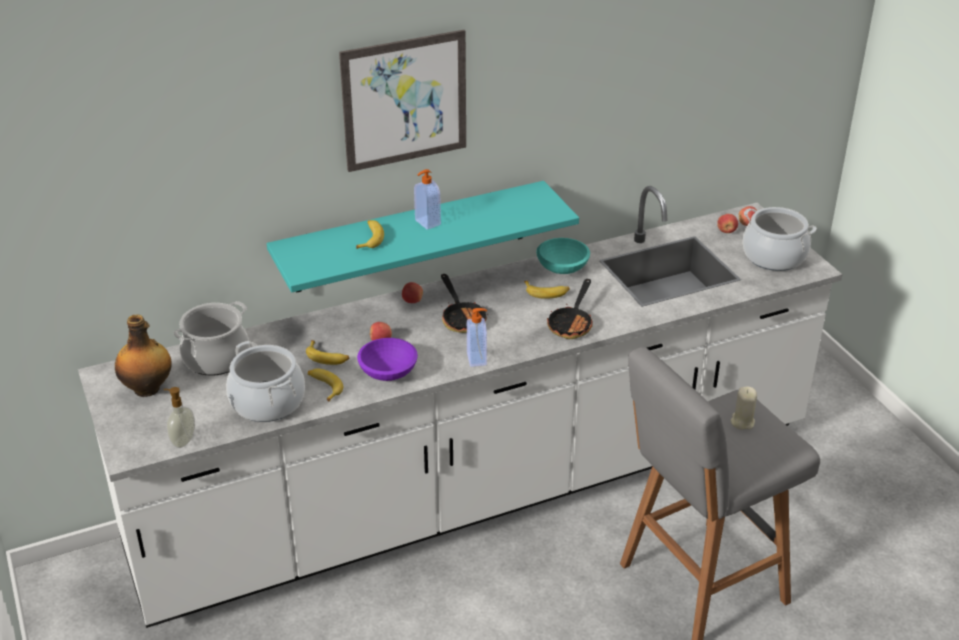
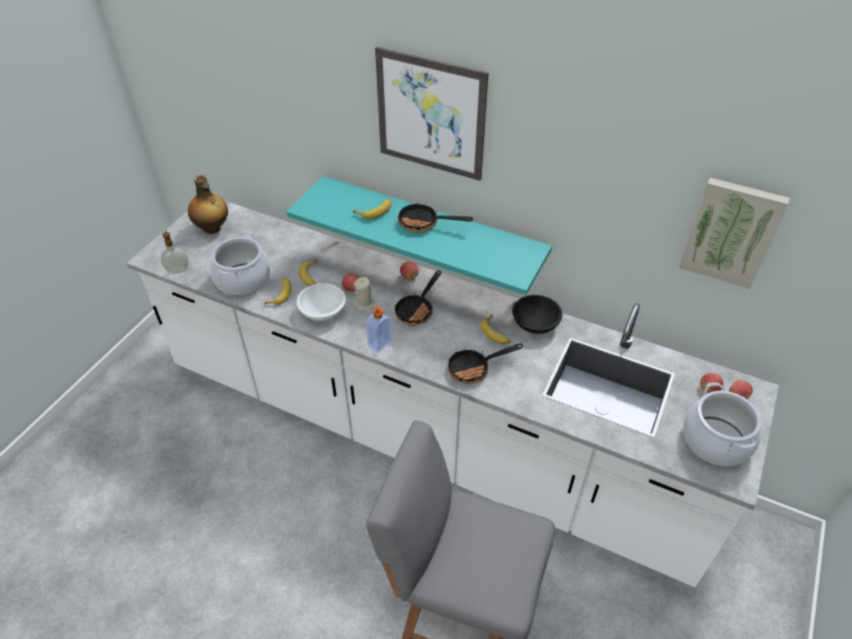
camera: 50 degrees right, 10 degrees up
(216, 358) = (264, 235): cooking pot -> none
(388, 373) = (322, 312): purple bowl -> white bowl
(427, 223) = (424, 224): soap dispenser -> frying pan
(561, 268) = (534, 323): turquoise bowl -> black bowl
(691, 81) = (731, 232): none -> picture
(742, 422) = (503, 547): beige candle -> beige candle (364, 304)

